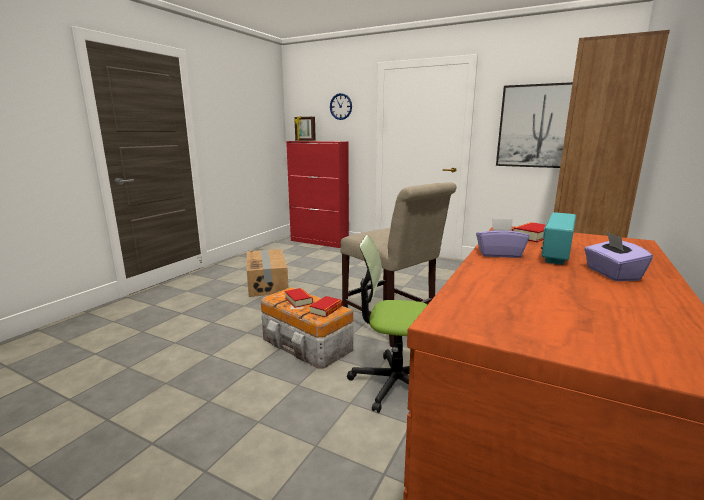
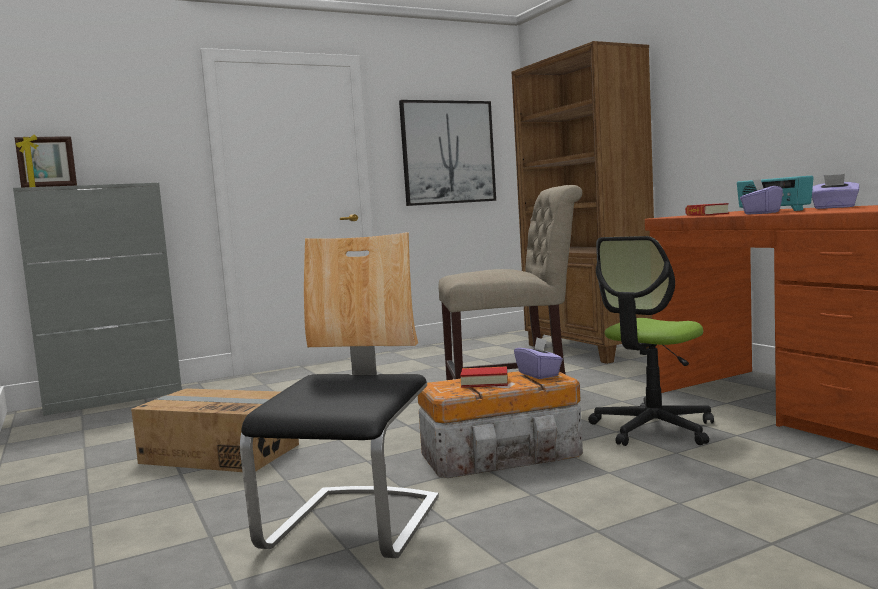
camera: 55 degrees left, 10 degrees down
(200, 336) = (354, 524): none -> chair
(319, 242) = (115, 399): red cabinet -> grey cabinet
(326, 310) = (539, 374): book -> purple tissue box
(341, 106) = (128, 120): wall clock -> none

